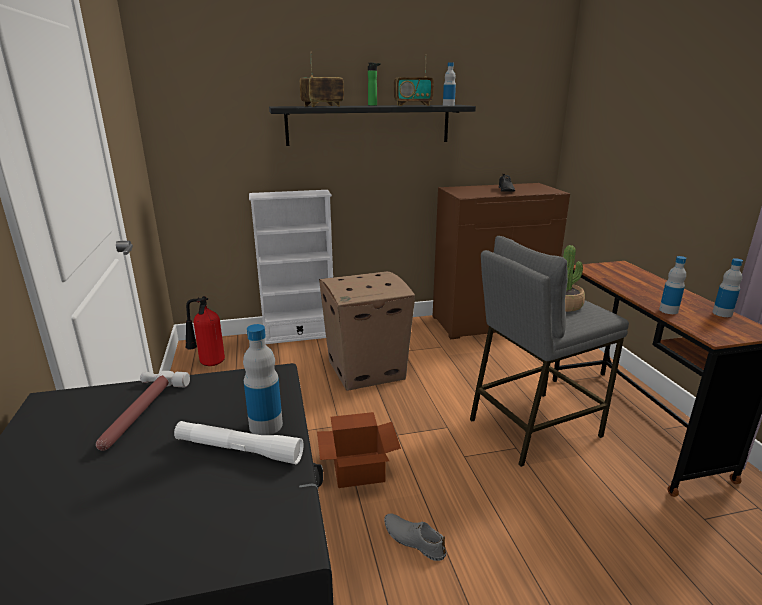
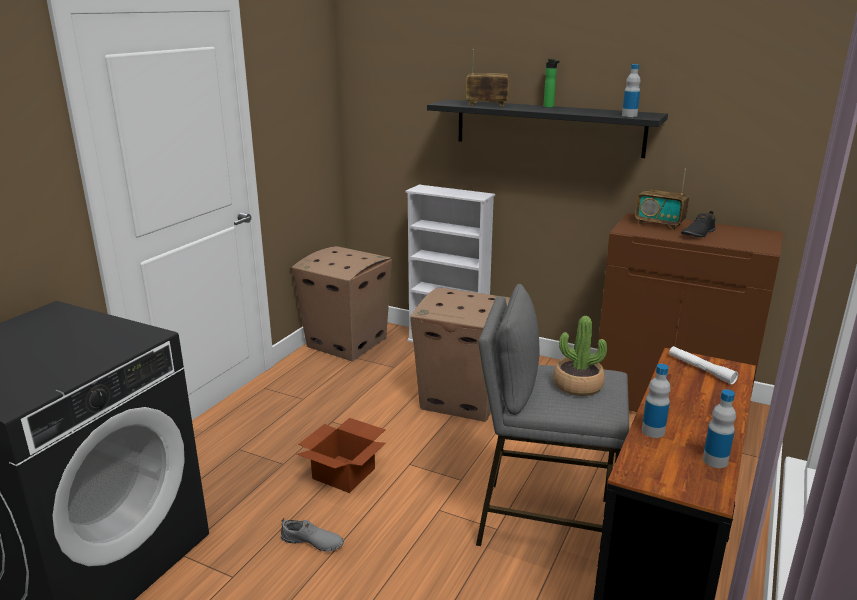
camera: 40 degrees right, 0 degrees up
(137, 414) = (69, 328): hammer -> none
(208, 364) = (346, 342): fire extinguisher -> cardboard box
(238, 450) = (67, 363): white flashlight -> white flashlight (700, 369)
(266, 425) = (98, 358): bottle -> none
(413, 105) = (590, 111): radio -> radio (659, 224)
(414, 540) = (312, 542): grey shoe -> grey shoe turned 120 degrees clockwise

